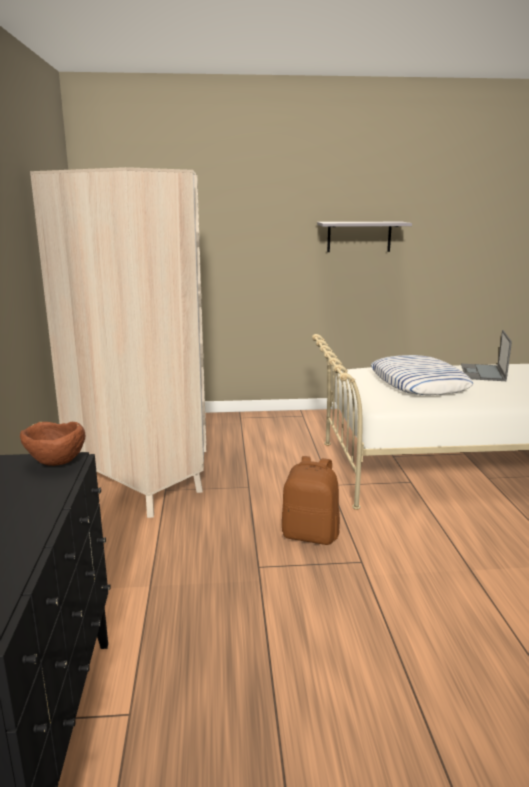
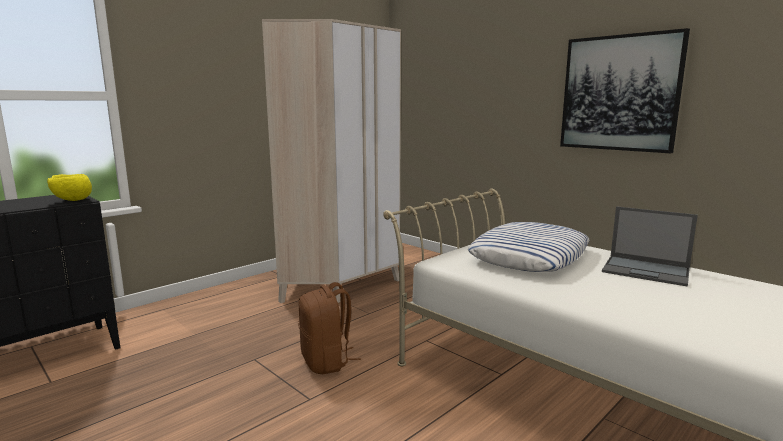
camera: 50 degrees right, 5 degrees down
(56, 464) = (72, 201): brown bowl -> yellow bowl
(359, 236) = (619, 93): grey shelf -> picture
(483, 373) = (647, 271): laptop -> laptop turned 120 degrees counterclockwise

